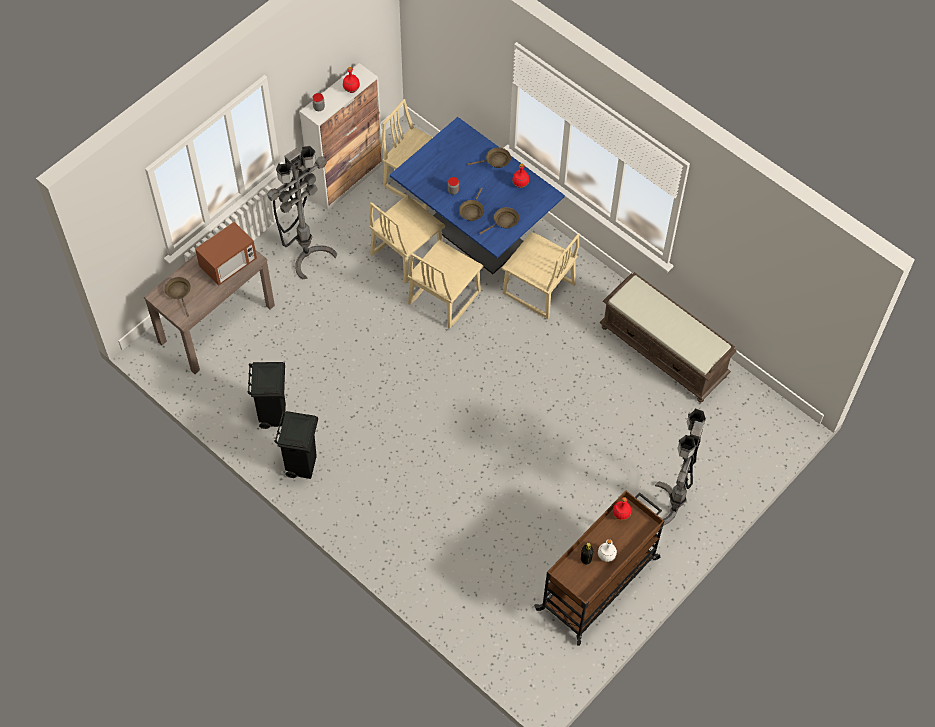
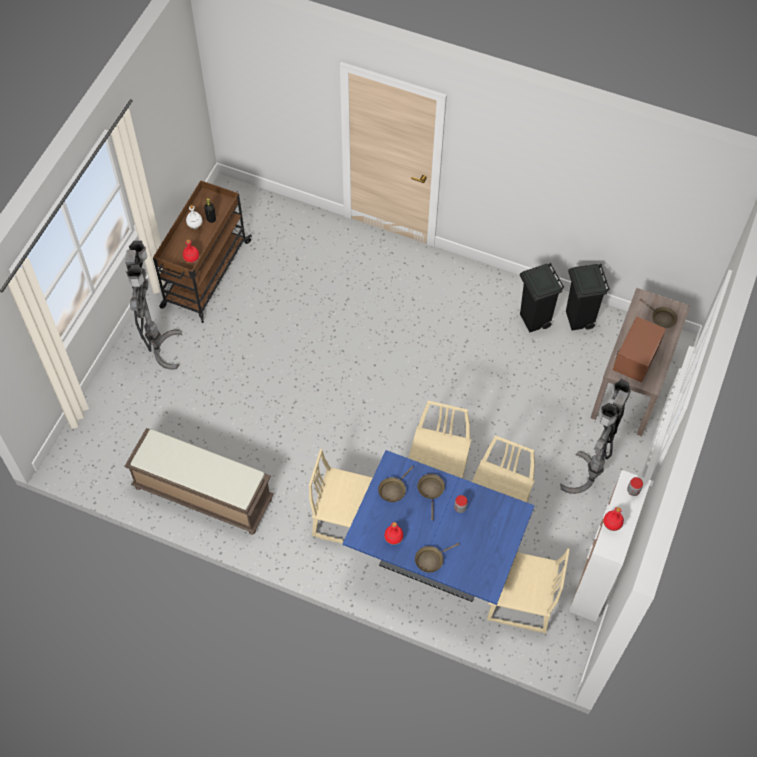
camera: 160 degrees right, 0 degrees up
(302, 465) = (487, 289): black trash can -> black trash can (579, 320)

